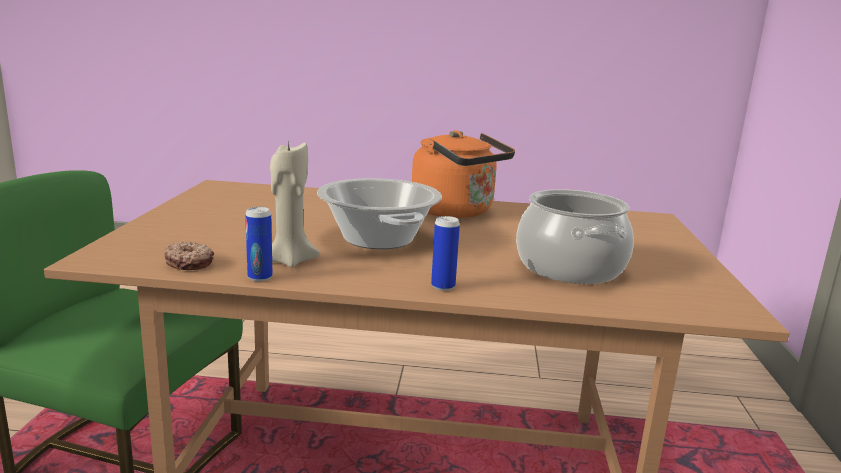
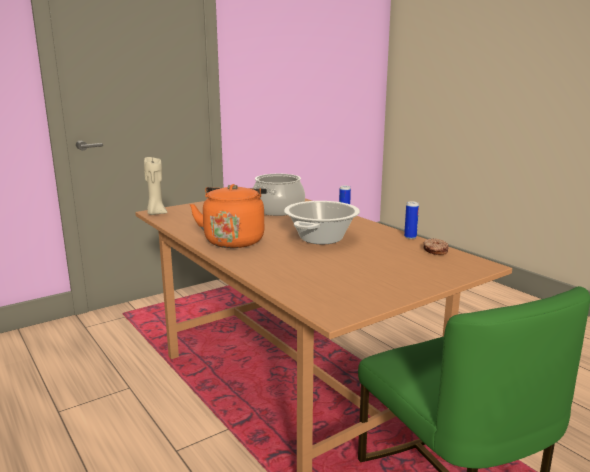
camera: 130 degrees left, 0 degrees up
(289, 260) = (385, 240): beige candle -> beige candle (156, 213)

